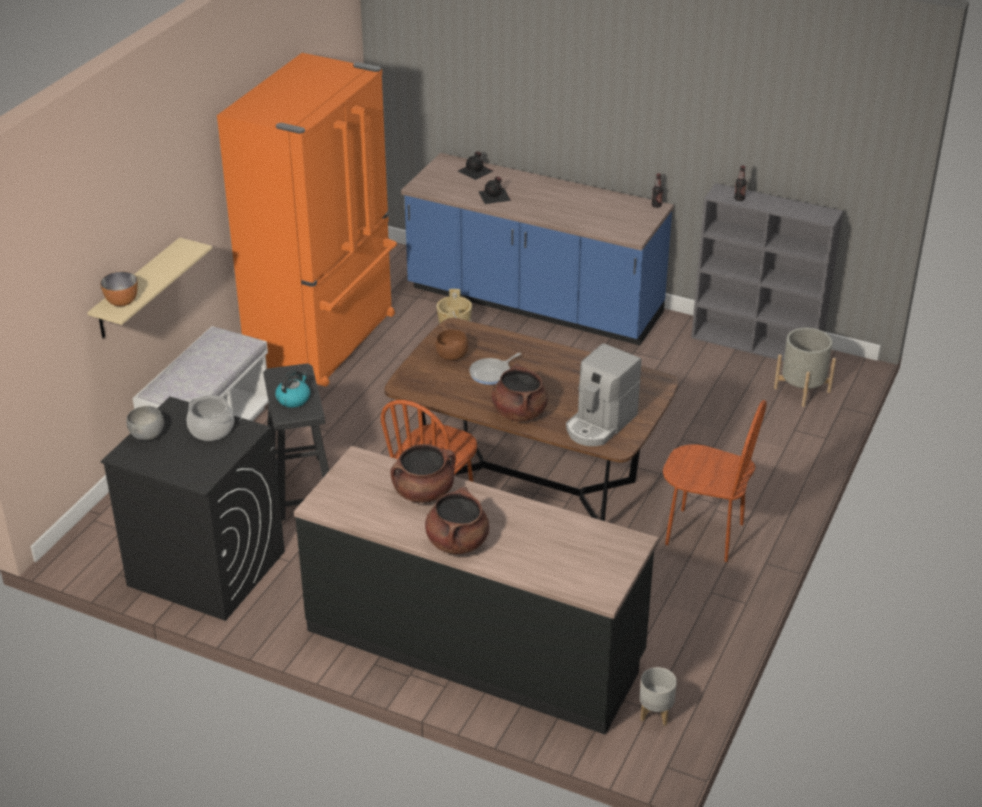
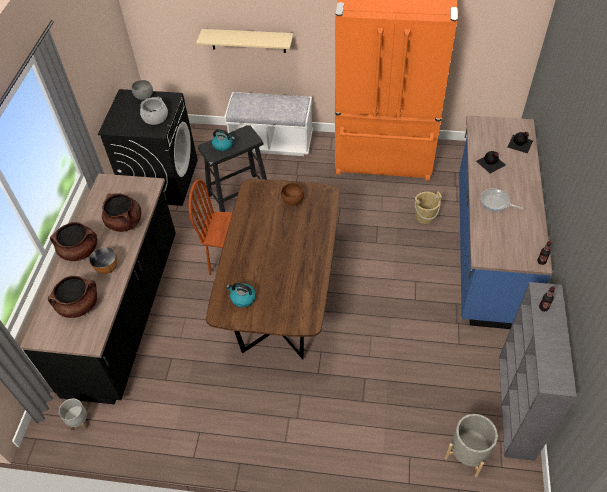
camera: 75 degrees right, 15 degrees up
(122, 302) = (215, 36): bowl -> bowl (107, 268)
(492, 373) = (281, 226): frying pan -> frying pan (496, 202)
(519, 412) = (242, 251): brown cooking pot -> brown cooking pot (79, 305)
(600, 424) = (242, 298): coffee machine -> kettle
(704, 534) = (259, 415): brown chair -> none

